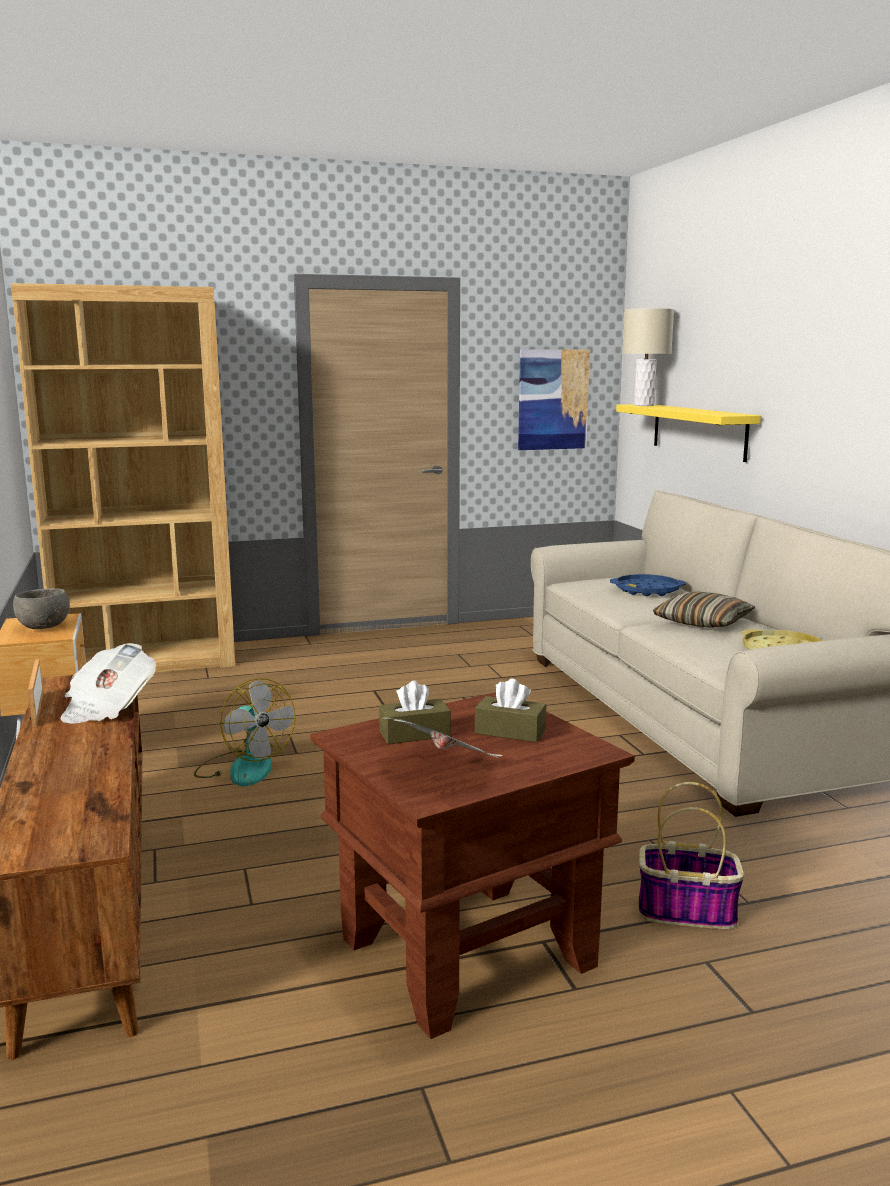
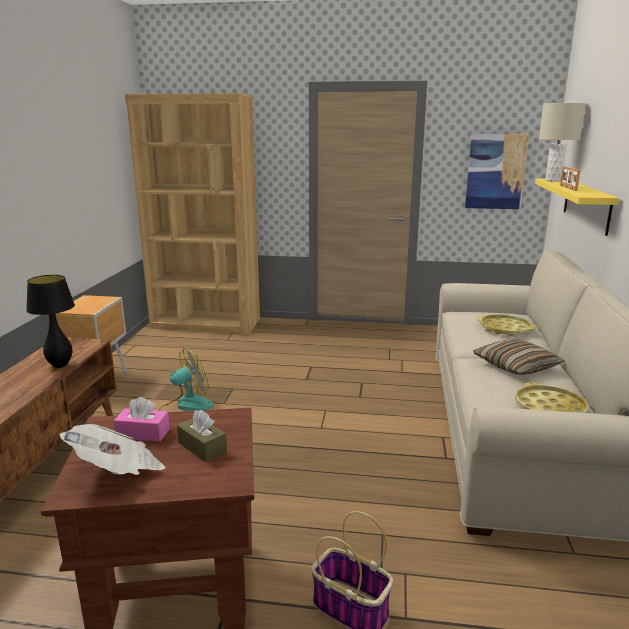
camera: 25 degrees right, 5 degrees up
(36, 709) = (29, 359): picture frame -> picture frame (567, 188)
(45, 627) = (91, 304): grey bowl -> none
(107, 708) = (60, 365): newspaper -> black table lamp
(243, 767) = (186, 407): fan -> fan turned 105 degrees counterclockwise
(414, 734) = (143, 433): brown tissue box -> pink tissue box
(647, 590) = (504, 329): blue tray -> yellow tray

